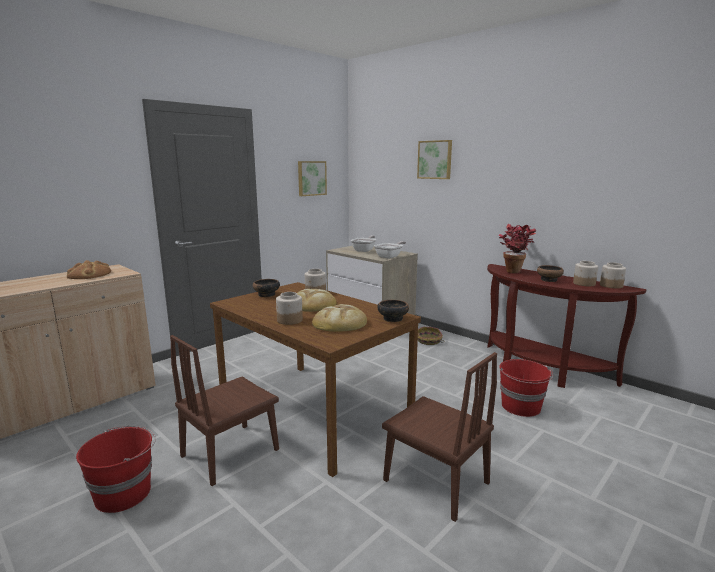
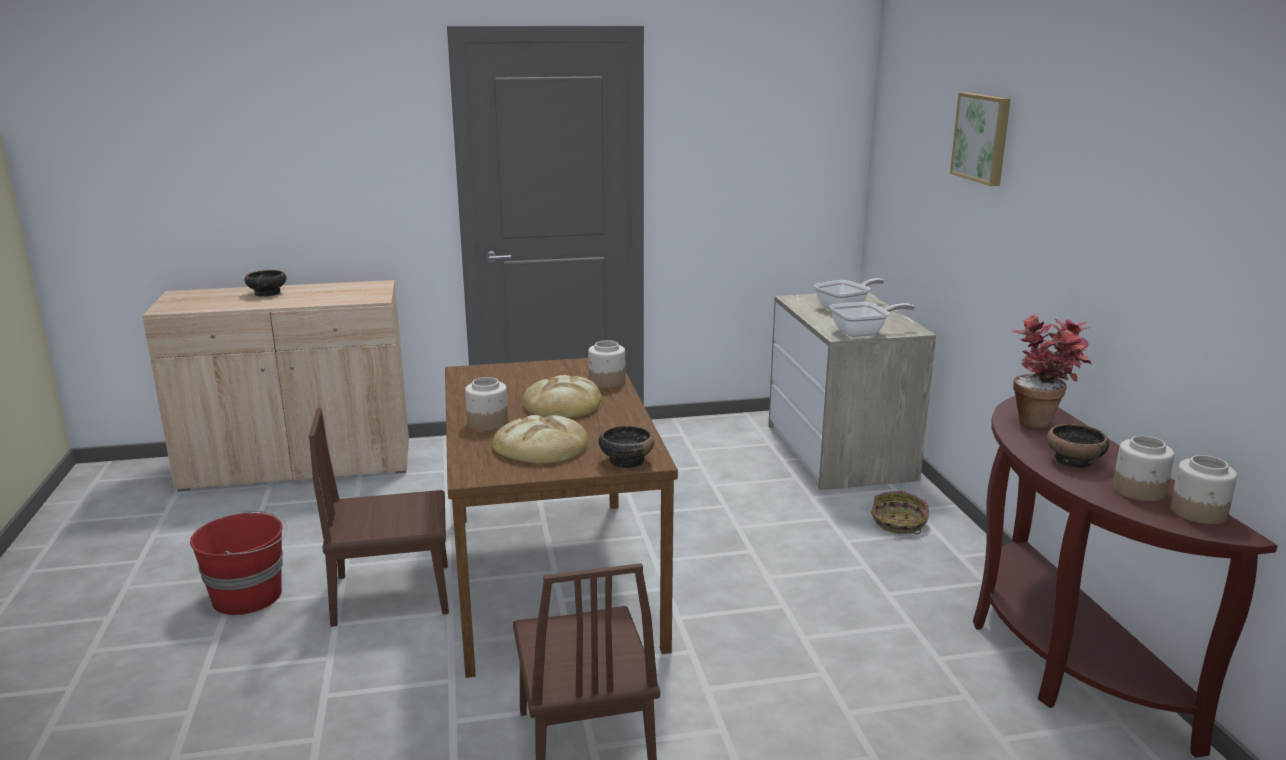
camera: 35 degrees right, 5 degrees up
(89, 274) = (336, 293): bread -> none
(266, 295) = (533, 370): bowl -> bowl (267, 293)
(311, 178) = (771, 150): picture -> none
(521, 407) = (896, 704): red bucket -> none

